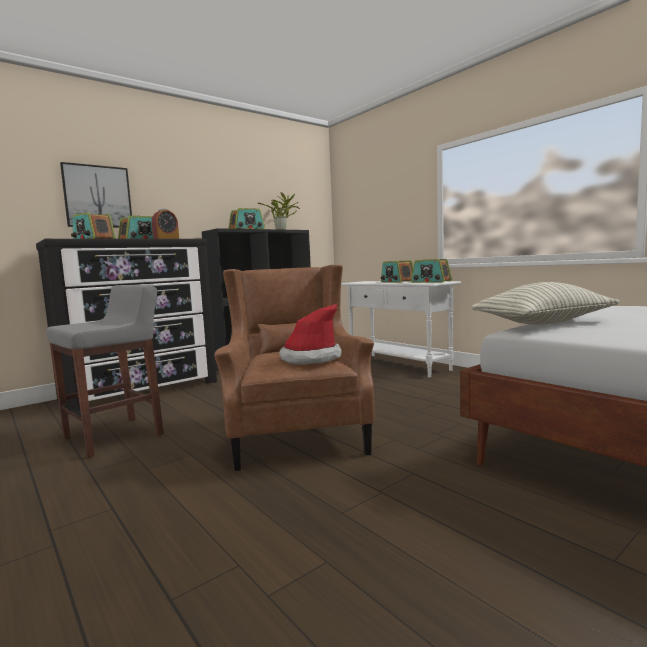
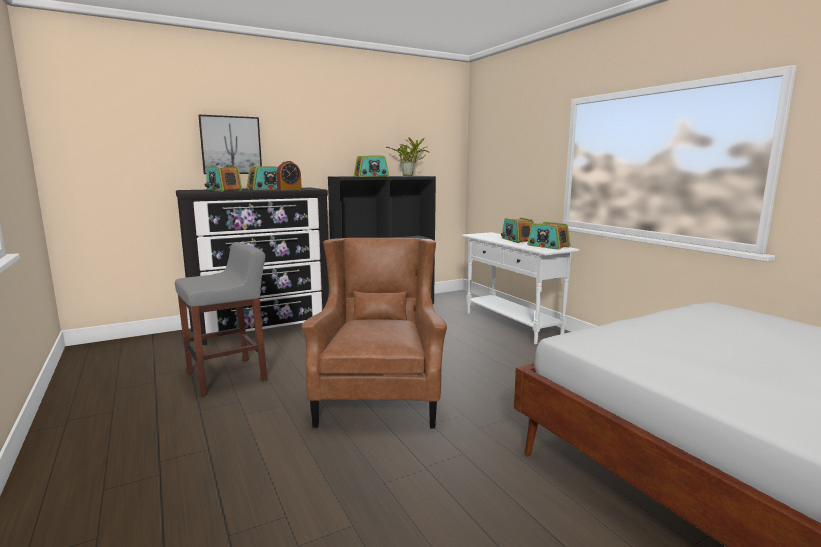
camera: 10 degrees right, 5 degrees up
(310, 358) = (388, 335): hat -> none
(543, 323) = (607, 330): pillow -> none

